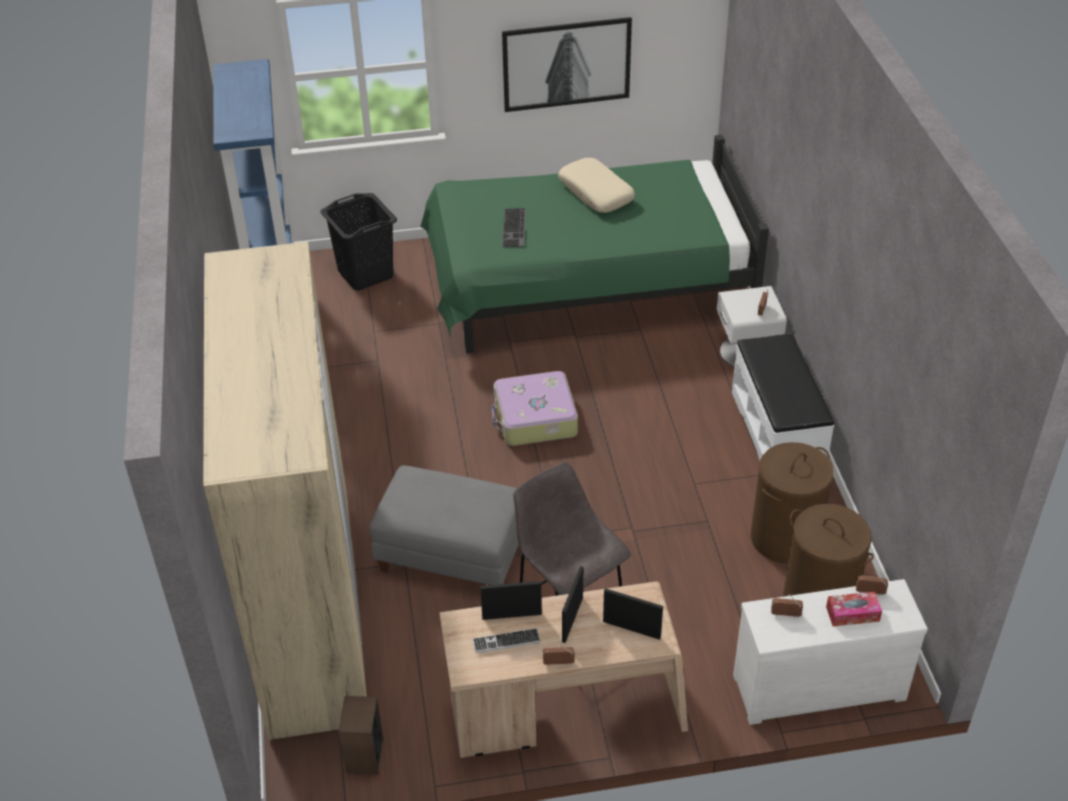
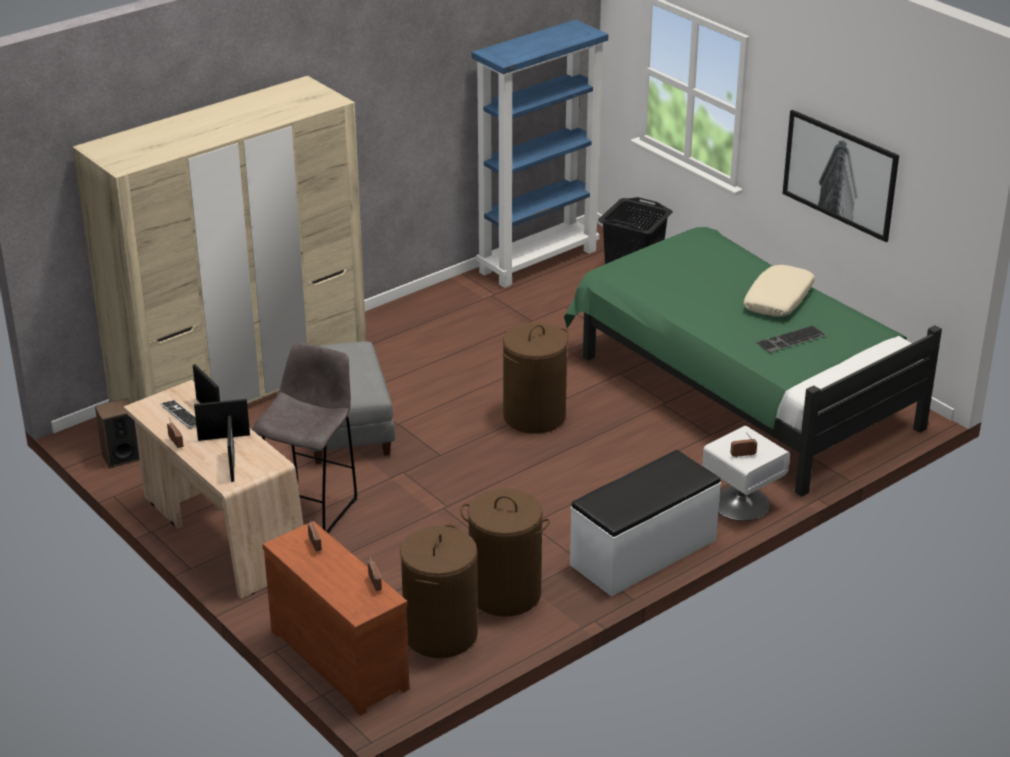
camera: 60 degrees right, 10 degrees down
(515, 228) = (679, 277): keyboard -> keyboard (791, 340)
(534, 419) = (534, 416): suitcase -> brown laundry basket
(817, 683) = (342, 657): white dresser -> brown dresser
(852, 614) = (341, 580): tissue box -> none

